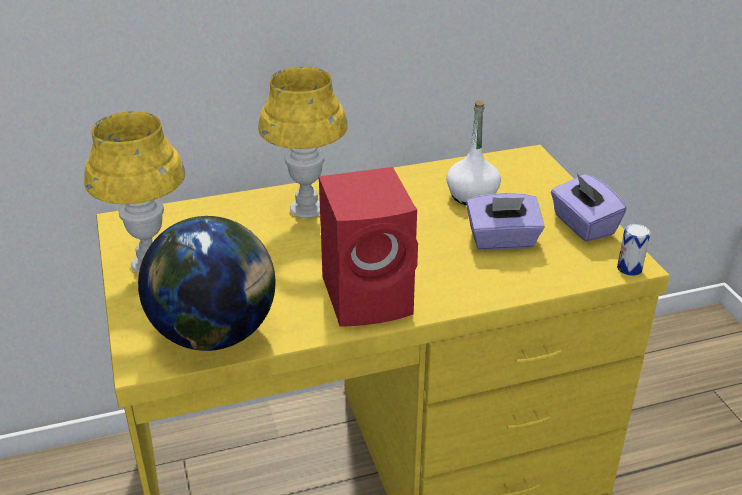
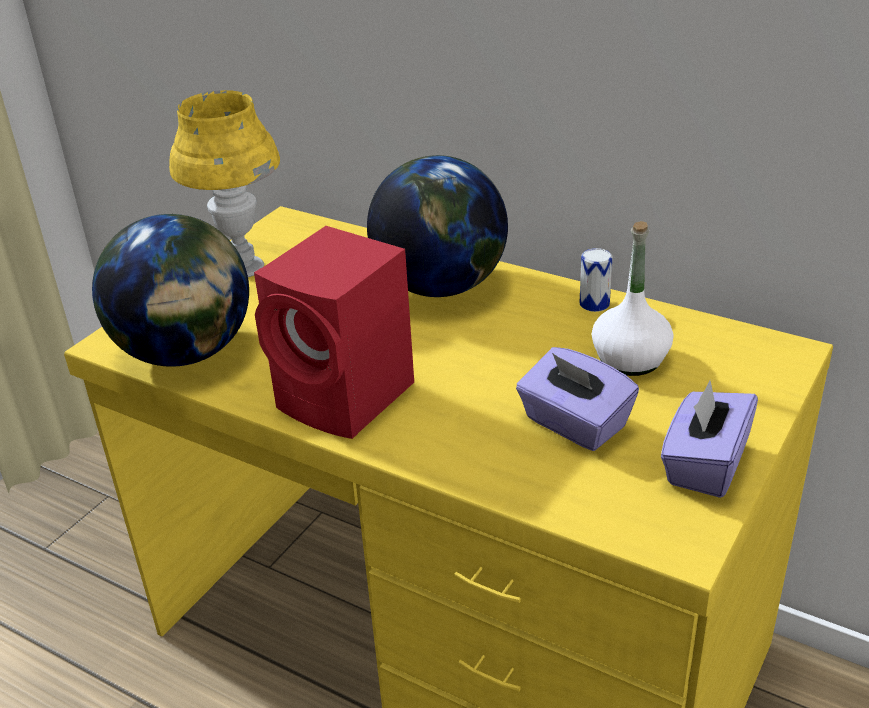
camera: 50 degrees right, 0 degrees up
(307, 209) = (440, 286): yellow table lamp -> globe
(629, 268) = (668, 548): can -> can (594, 304)

